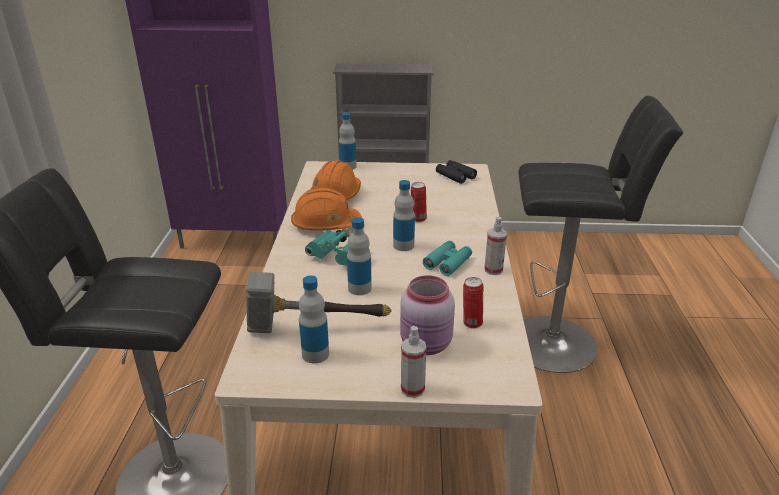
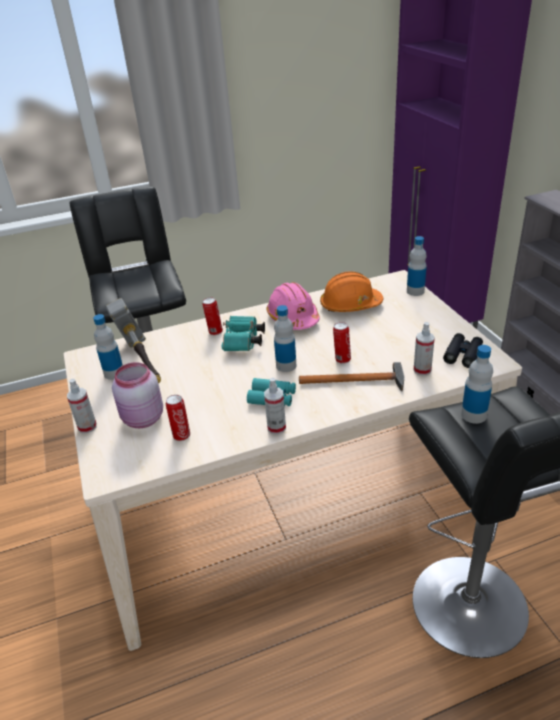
camera: 70 degrees right, 5 degrees up
(300, 271) = (214, 332): none -> can
(325, 224) = (293, 318): orange hard hat -> pink hard hat
(359, 288) = (204, 365): bottle -> bottle (473, 415)
(454, 221) = (357, 381): none -> hammer
(462, 194) = (422, 370): none -> spray bottle

